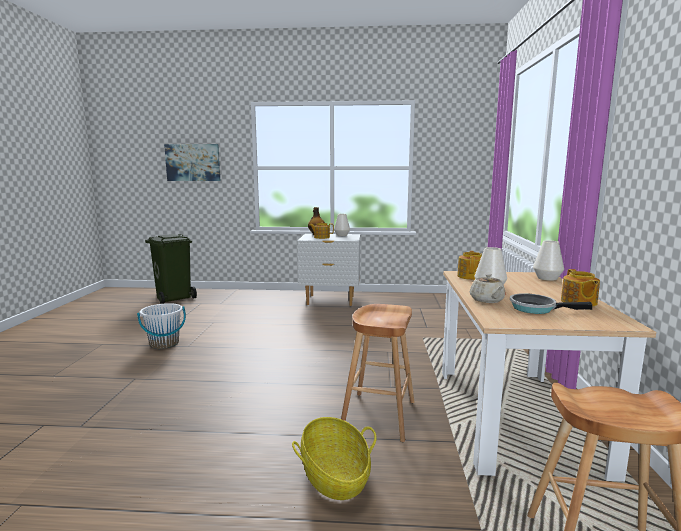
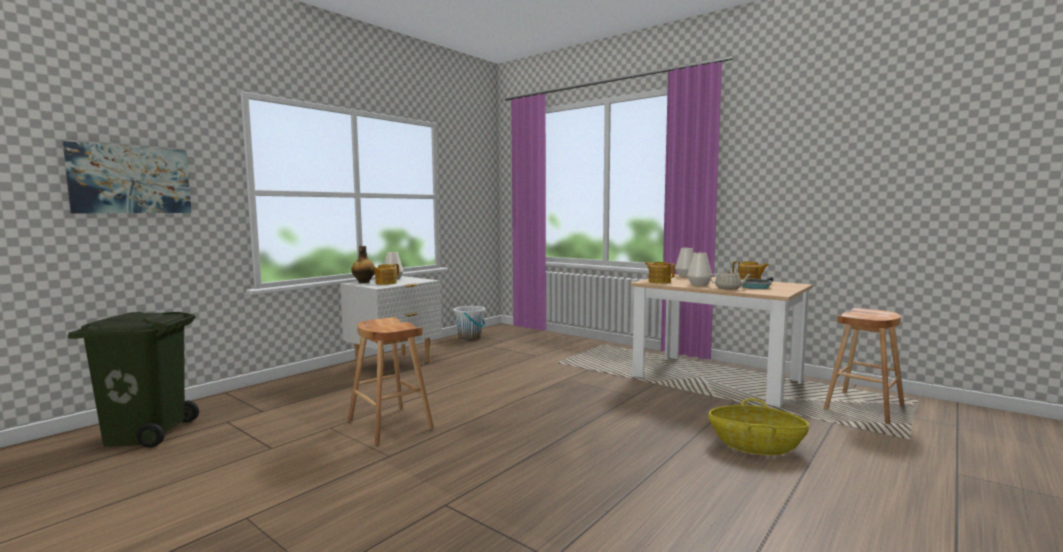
camera: 55 degrees left, 5 degrees down
(164, 344) = (351, 469): white bucket -> white bucket (470, 337)
(378, 416) = (679, 411): brown stool -> brown stool (390, 425)

